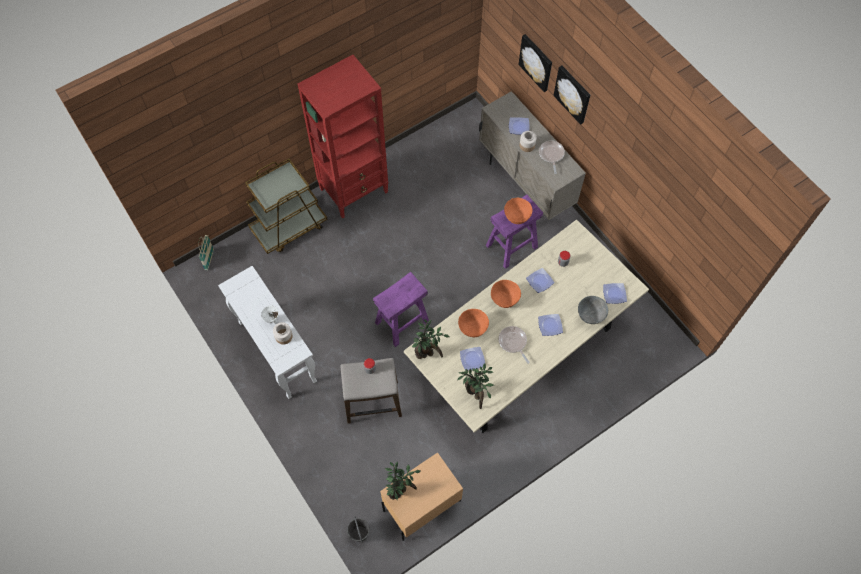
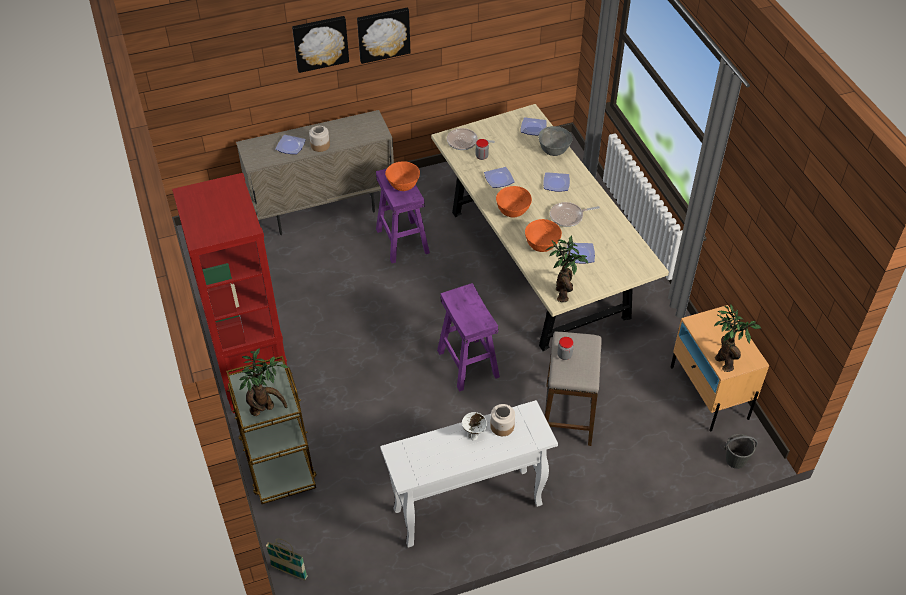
camera: 75 degrees left, 15 degrees down
(475, 394) = (625, 261): potted plant -> potted plant (266, 408)
(536, 62) = (254, 66): picture -> picture (383, 34)
(551, 155) = (342, 129): frying pan -> frying pan (464, 142)

